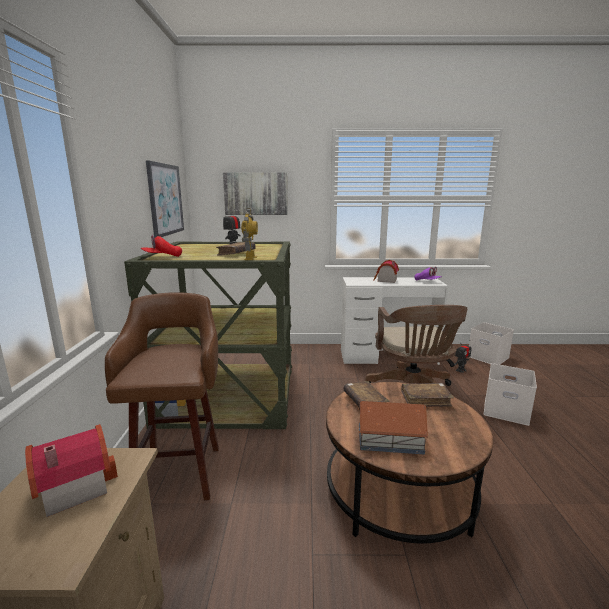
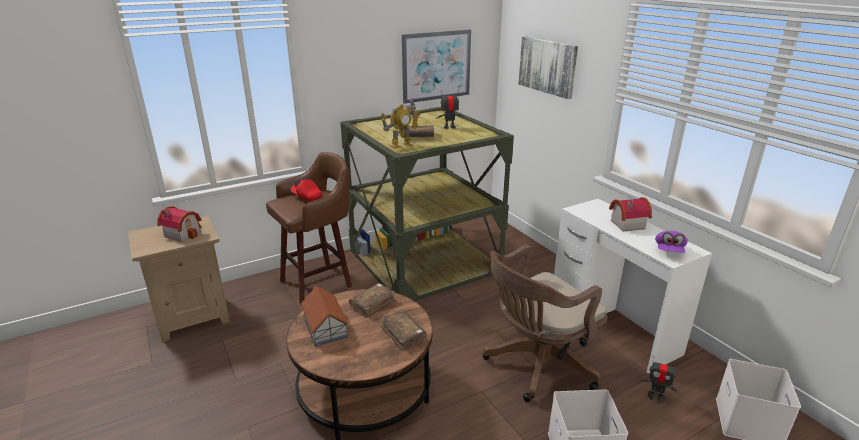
camera: 60 degrees right, 10 degrees up
(162, 257) = (373, 124): red cap -> red cap (306, 197)

